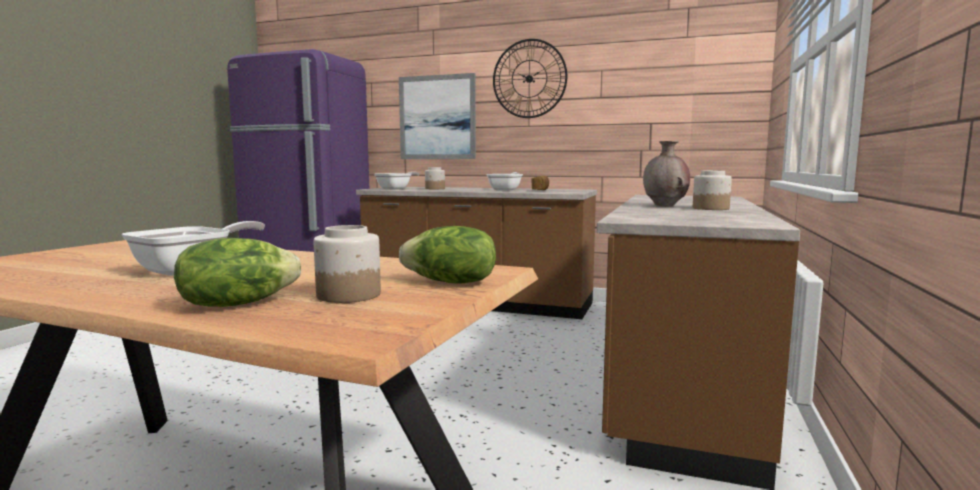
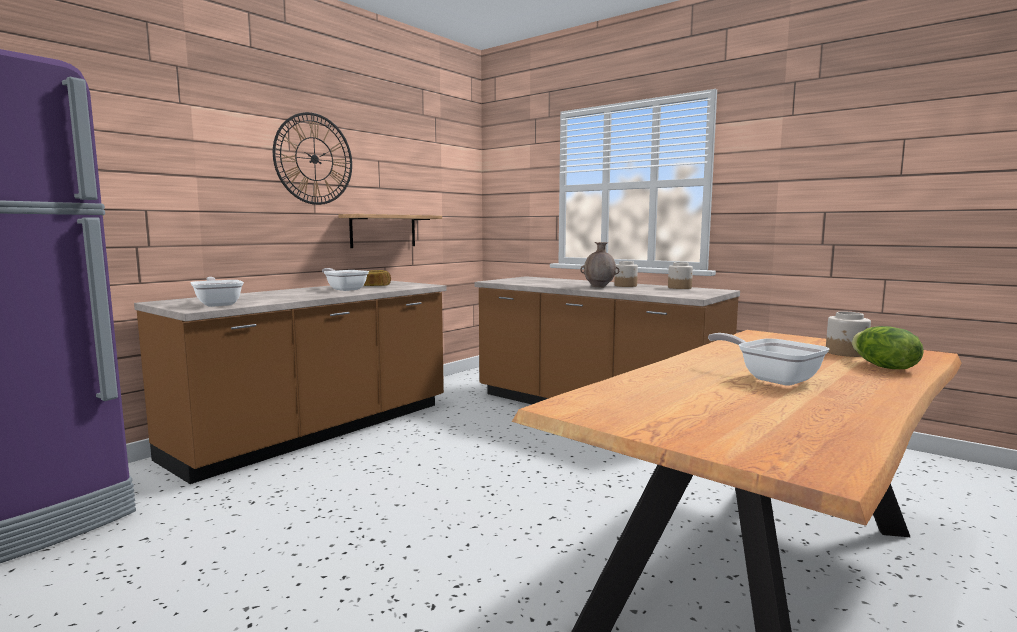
camera: 70 degrees left, 0 degrees up
(435, 189) = (262, 298): jar -> jar (680, 288)
(437, 117) = (195, 196): picture -> none
(450, 283) = (802, 340): lettuce -> none
(600, 140) = (383, 231): none -> shelf

